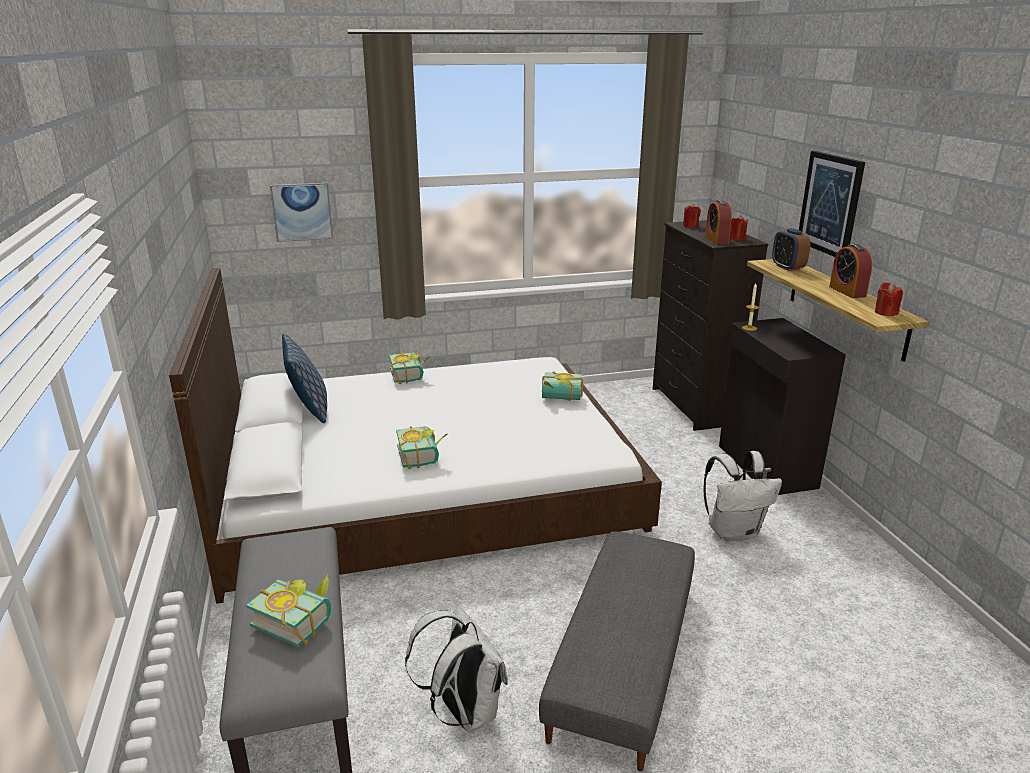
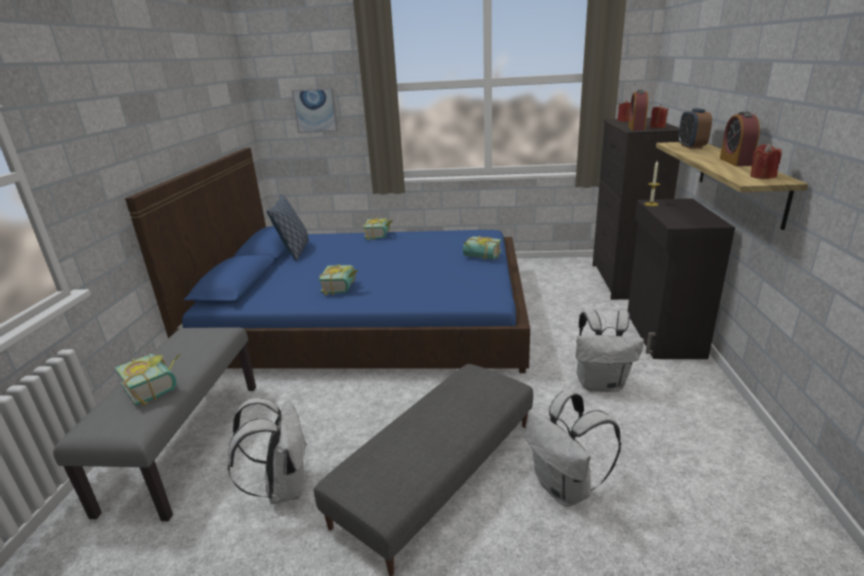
camera: 20 degrees right, 0 degrees up
(425, 483) = (371, 315): white bed -> blue bed
(756, 647) = (565, 488): none -> white backpack
(830, 204) = (734, 80): picture -> none

